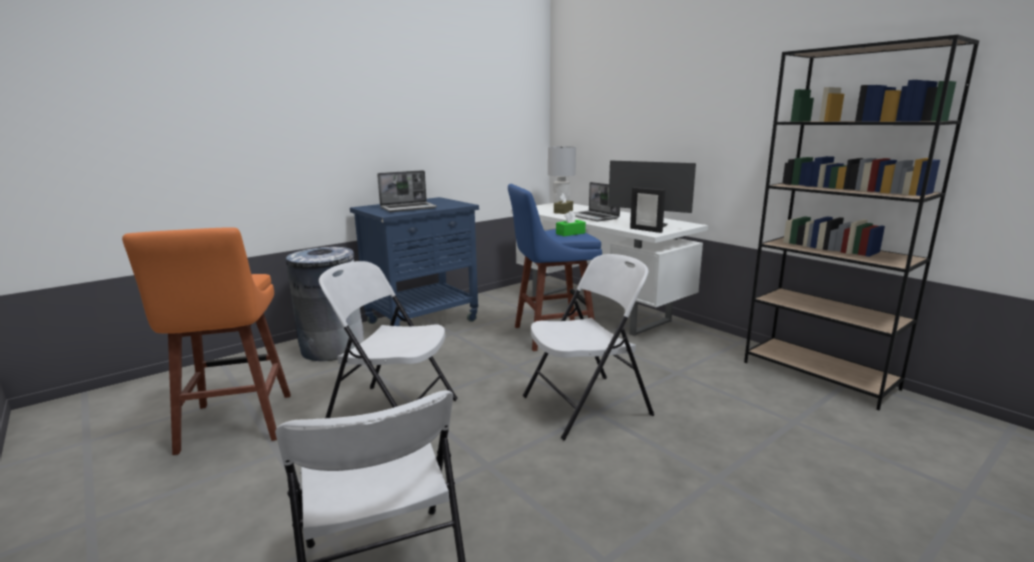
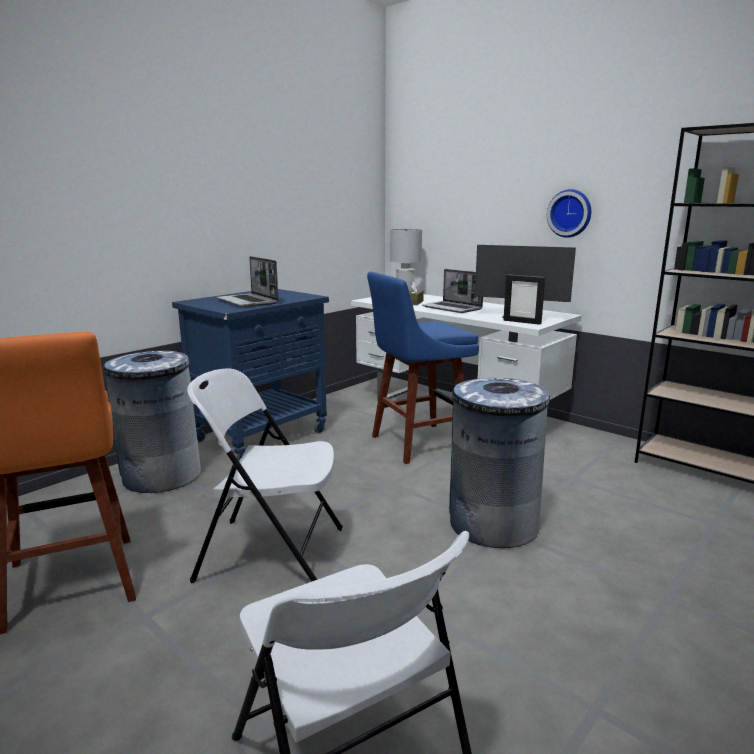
camera: 10 degrees left, 0 degrees up
(409, 208) = (248, 302): laptop -> laptop turned 90 degrees clockwise
(570, 233) = (440, 327): green tissue box -> none
(586, 406) = (492, 524): white chair -> grey trash can
(699, 132) = (570, 213): none -> wall clock

